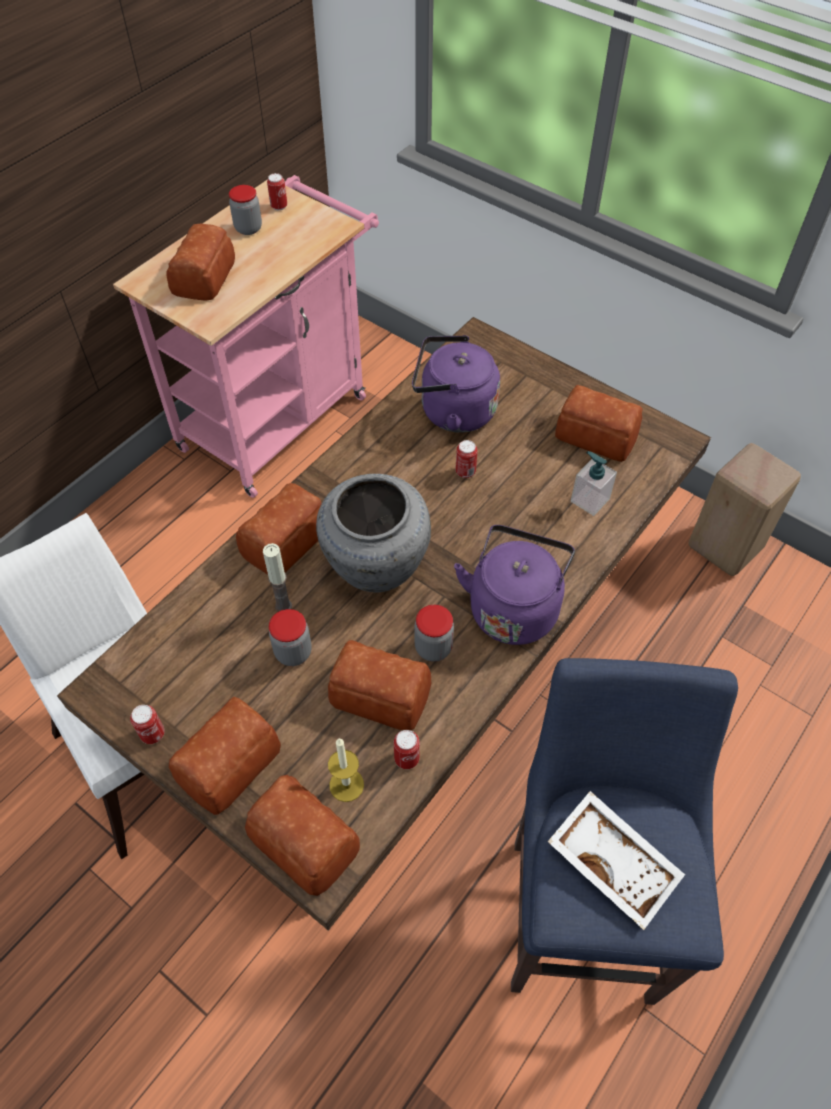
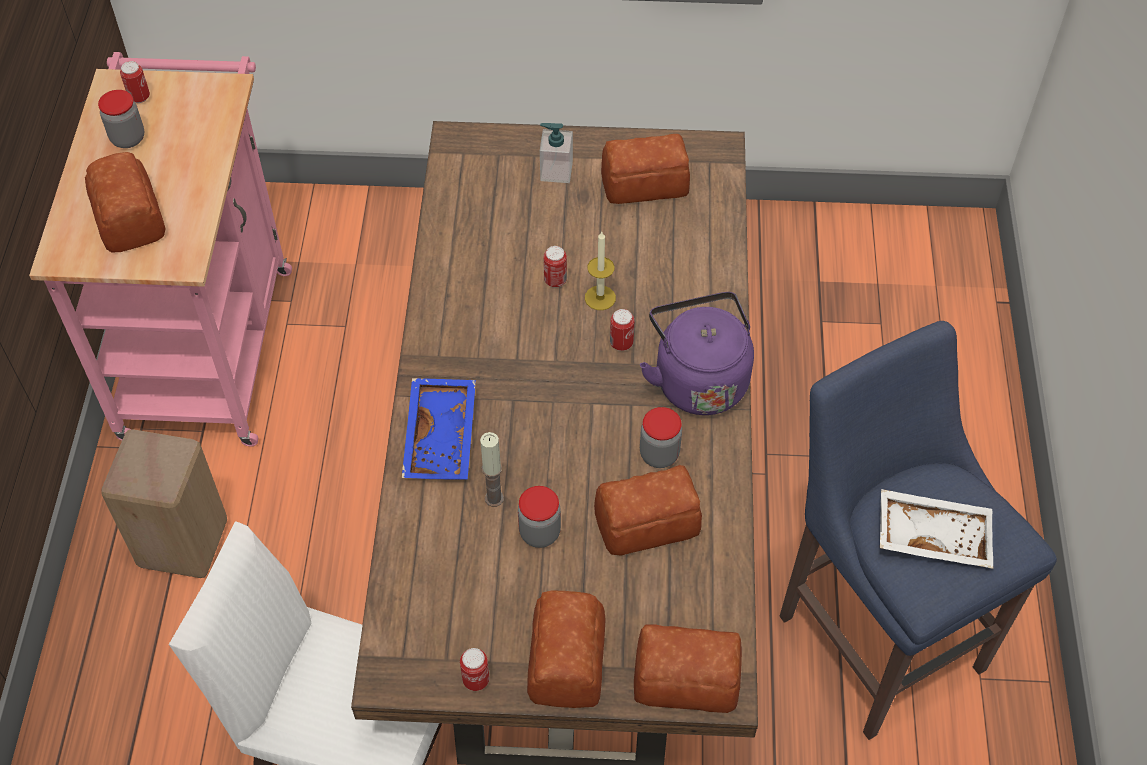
camera: 35 degrees left, 0 degrees up
(287, 540) = (443, 437): bread -> blue tray
(346, 785) = (683, 611): candle -> candle (600, 298)
(374, 568) = (548, 416): grey vase -> none
(406, 759) = (714, 559): can -> can (621, 343)
(453, 411) = (494, 228): purple kettle -> none
(589, 500) = (686, 246): soap dispenser -> soap dispenser (556, 171)
(727, 546) = (767, 232): beige stool -> beige stool (186, 541)

